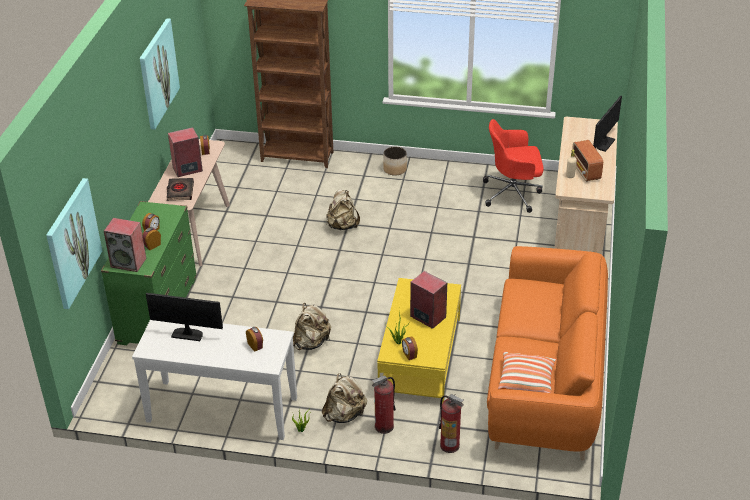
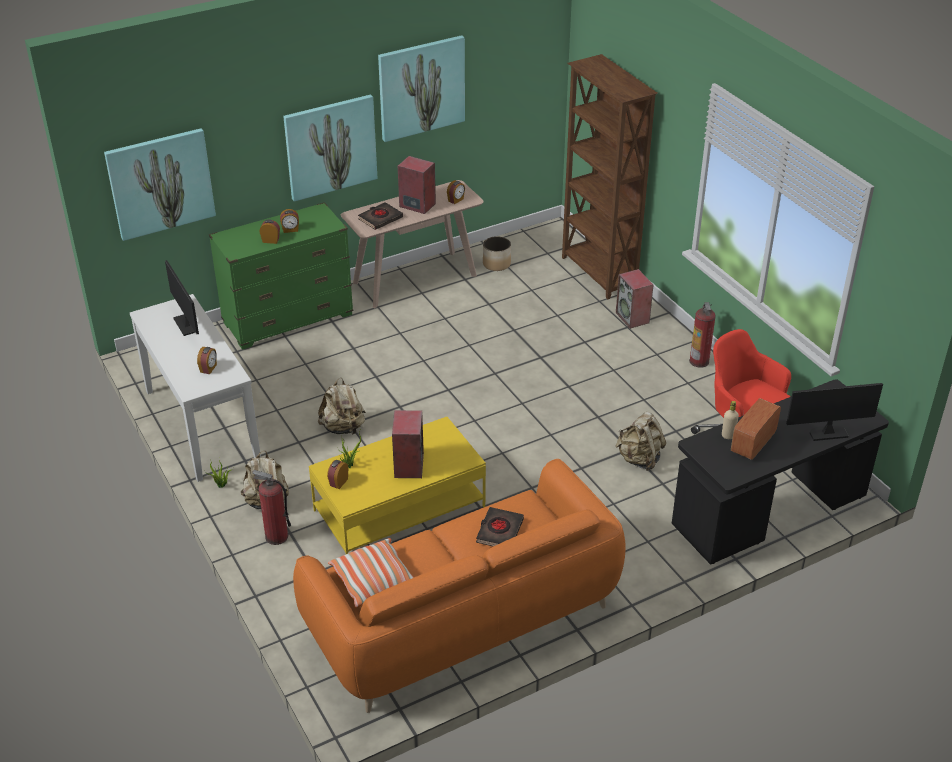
camera: 50 degrees right, 0 degrees up
(129, 262) = (234, 241): speaker -> speaker (633, 318)
(132, 151) = (330, 146): none -> picture
(342, 225) = (533, 355): beige backpack -> beige backpack (639, 459)
(395, 169) = (665, 340): planter -> planter (497, 264)
(450, 445) = (293, 596): fire extinguisher -> fire extinguisher (699, 361)
(536, 307) = (499, 531): none -> black book
(581, 217) = (769, 512): beige desk -> black desk

